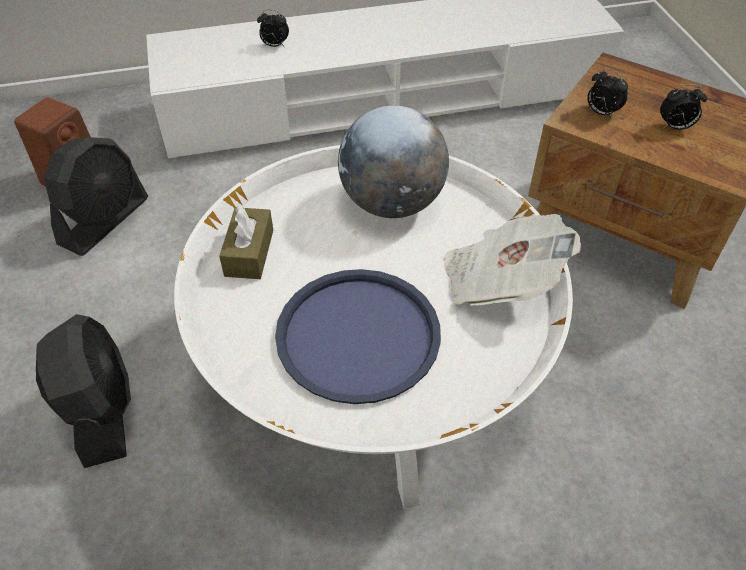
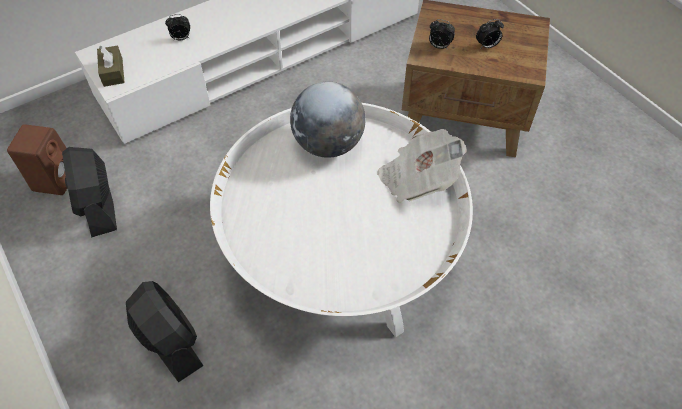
camera: 20 degrees left, 5 degrees up
(105, 221) = (98, 206): black fan -> black fan turned 150 degrees clockwise
(249, 253) = (251, 206): brown tissue box -> brown tissue box (113, 72)
(358, 335) = (347, 240): blue tray -> none

